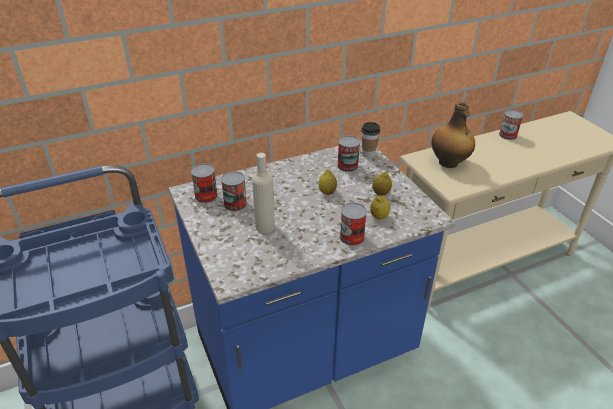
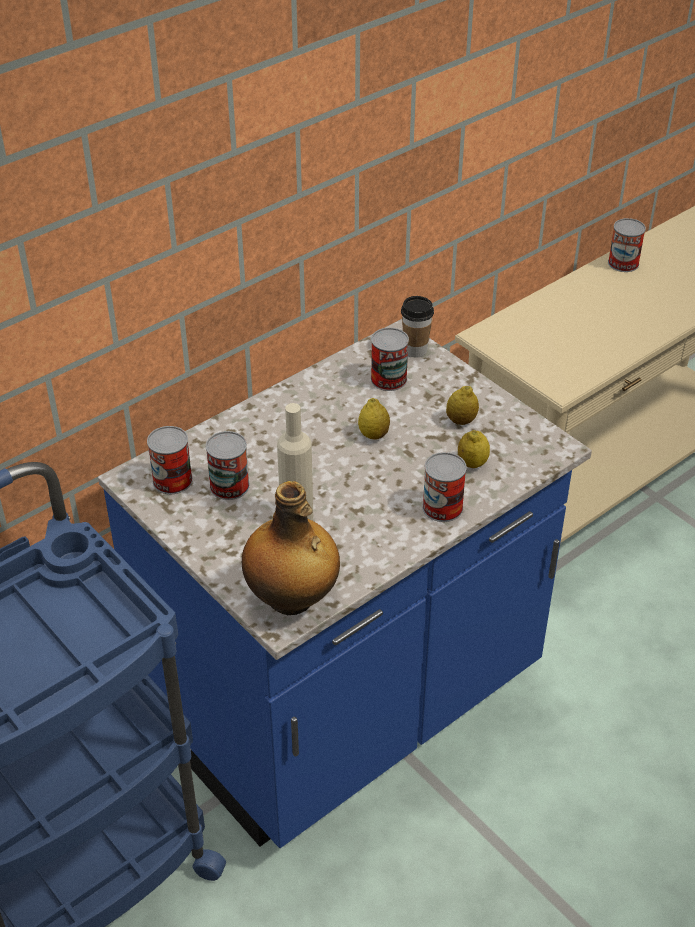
camera: 15 degrees left, 5 degrees up
(449, 163) = (541, 335): bottle -> bottle (292, 599)

